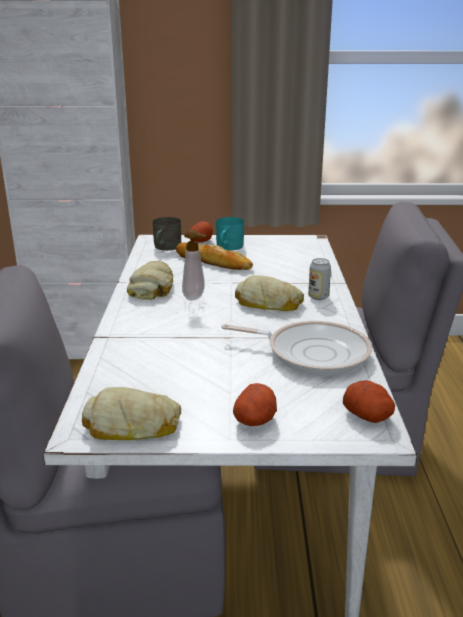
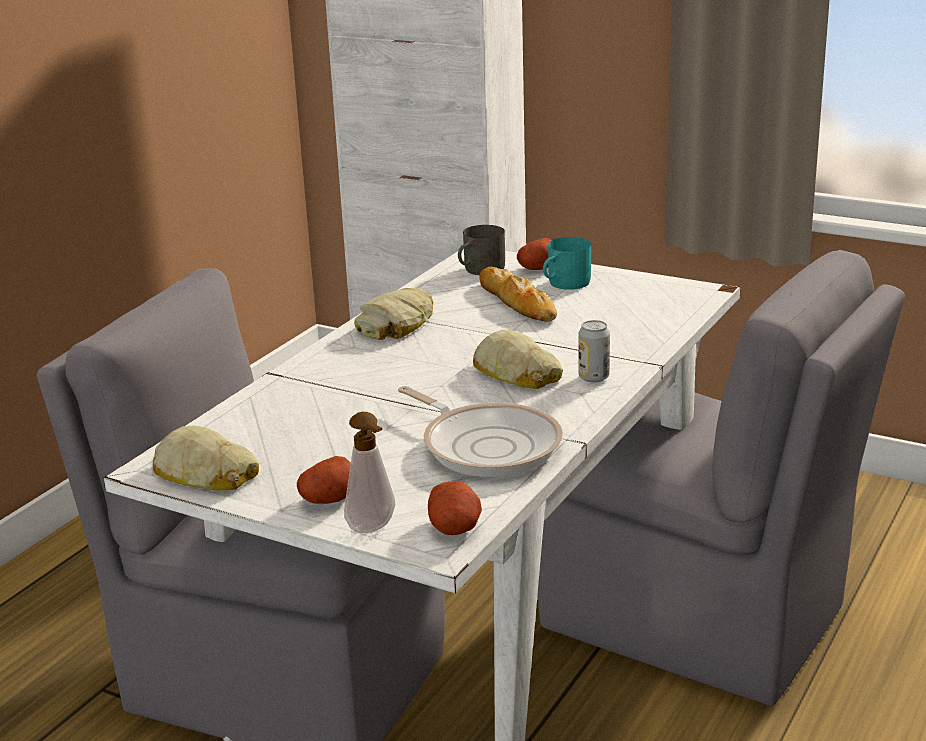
camera: 30 degrees right, 0 degrees up
(196, 297) = (434, 348): soap dispenser -> soap dispenser (373, 529)

